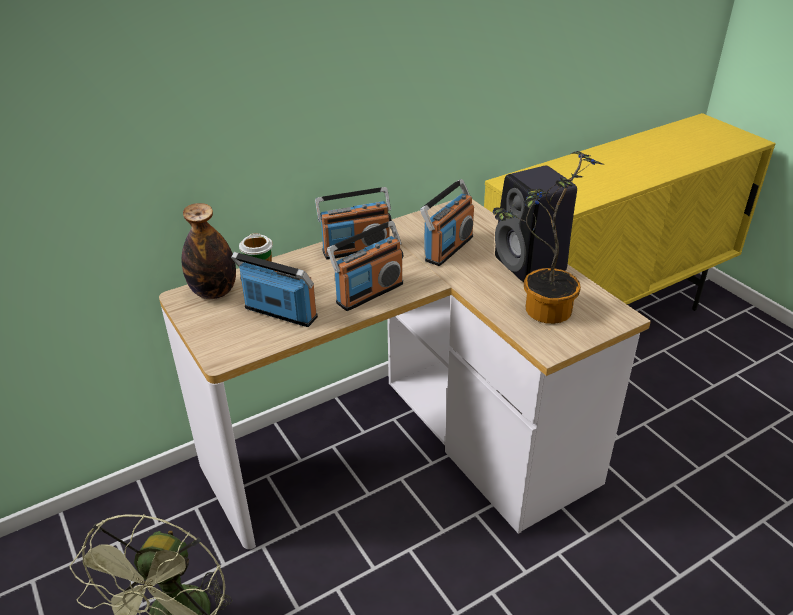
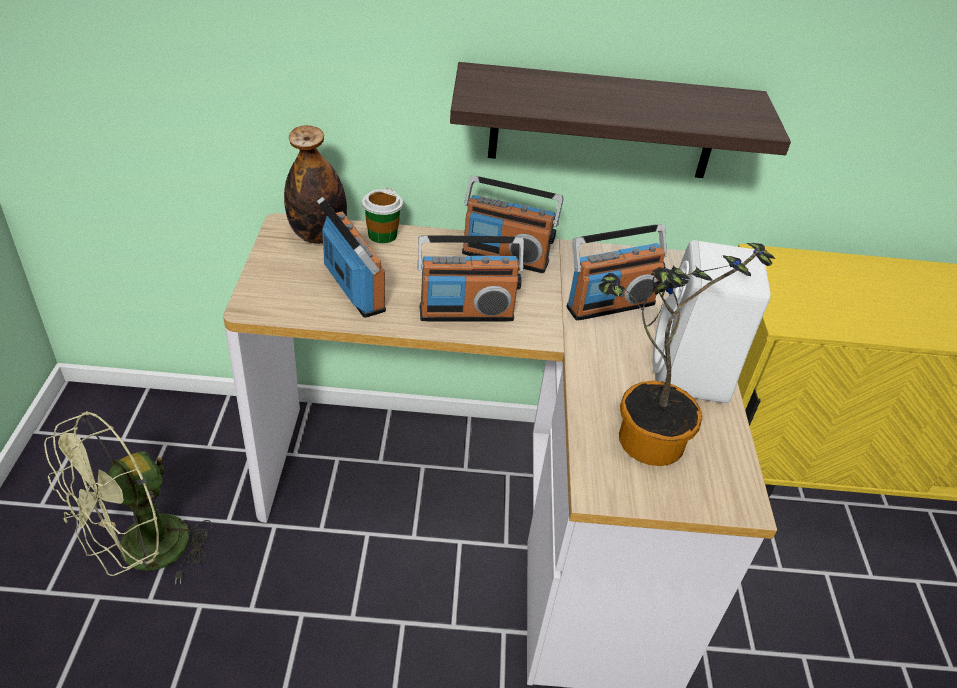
camera: 30 degrees right, 5 degrees up
(385, 128) = (603, 123): none -> shelf
(532, 265) = (691, 375): black speaker -> white speaker

